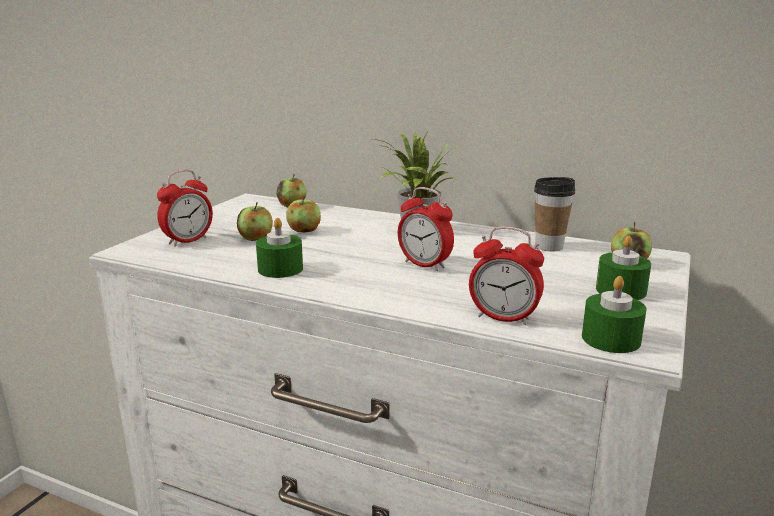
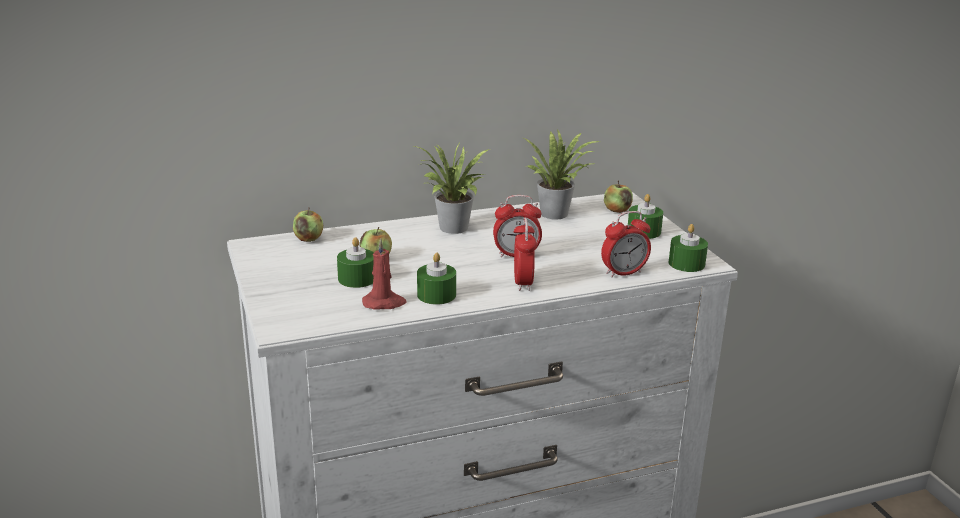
camera: 45 degrees left, 5 degrees up
(188, 241) = (309, 301): alarm clock -> alarm clock (523, 283)
(230, 260) = (384, 303): none -> red candle
(256, 238) = (357, 279): apple -> green candle
(549, 246) = (557, 213): cup -> potted plant

